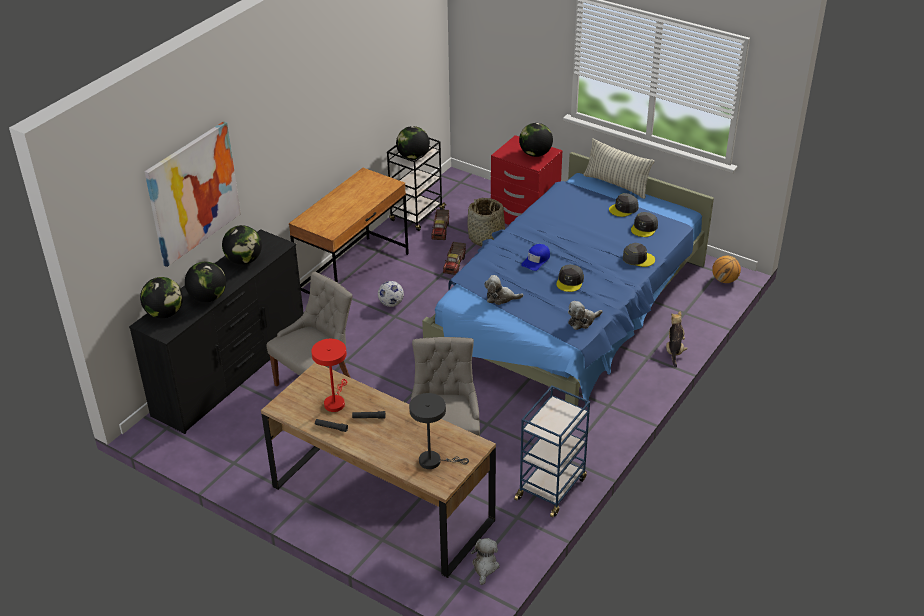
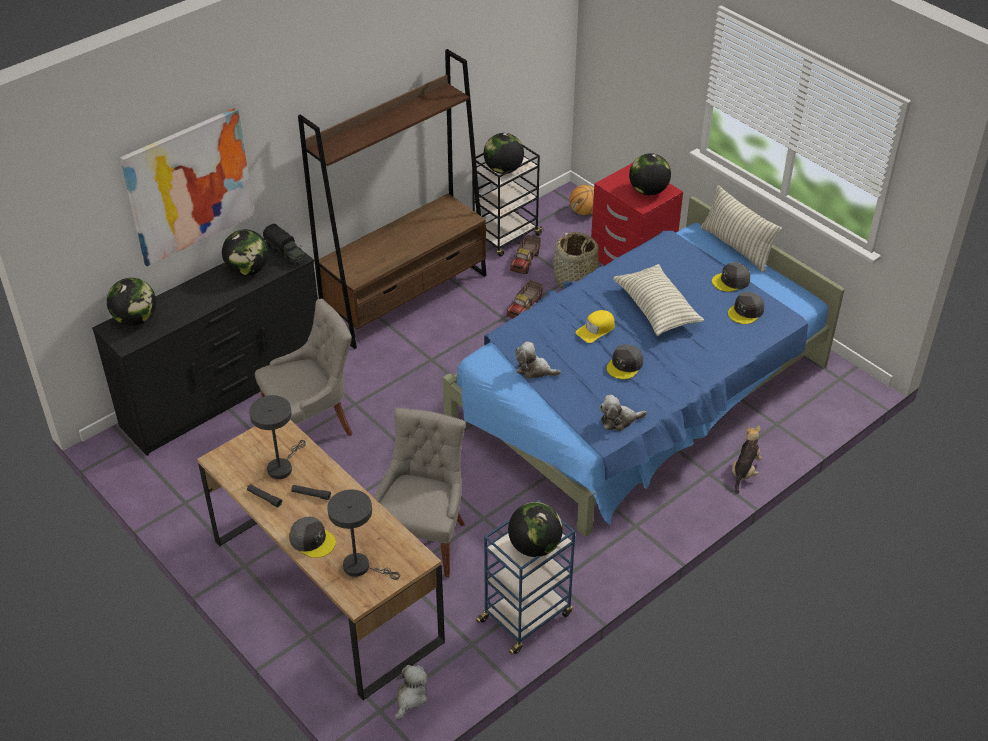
camera: 15 degrees right, 5 degrees up
(208, 297) = (190, 309): globe -> globe (534, 546)
(271, 243) = (286, 253): none -> toy truck
(335, 402) = (282, 467): red table lamp -> grey table lamp
(354, 274) = (406, 297): brown desk -> brown bookcase
(391, 303) = (433, 342): football -> none
(536, 260) = (596, 330): blue cap -> yellow cap
(576, 238) = (656, 309): none -> pillow
(638, 258) = (721, 351): grey cap -> grey cap (312, 540)
(725, 280) = (844, 391): basketball -> basketball (584, 212)

